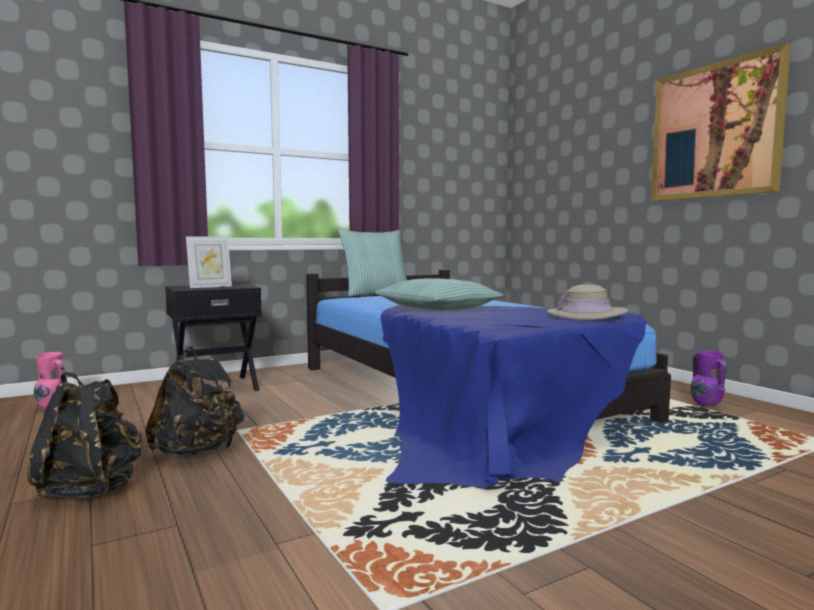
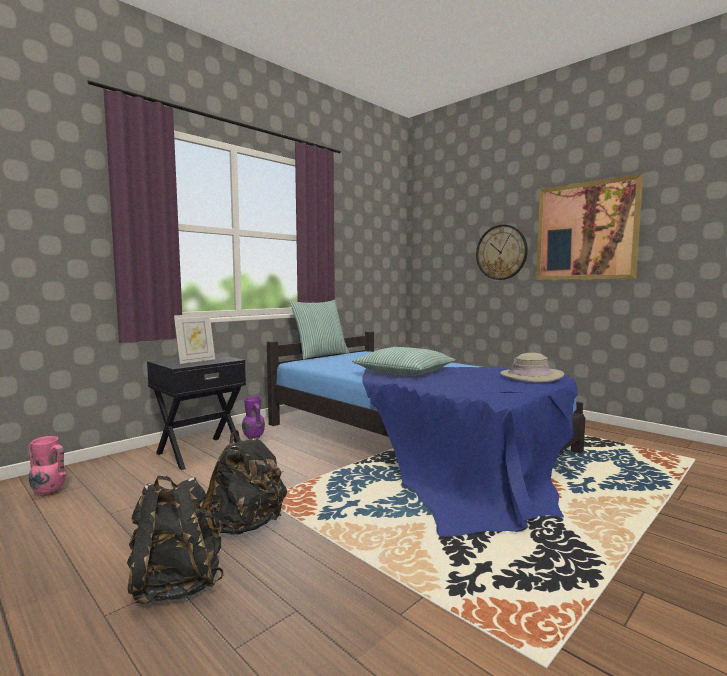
camera: 15 degrees left, 0 degrees up
(612, 168) = (501, 252): none -> wall clock
(706, 406) = (594, 435): purple vase -> purple vase (253, 438)

